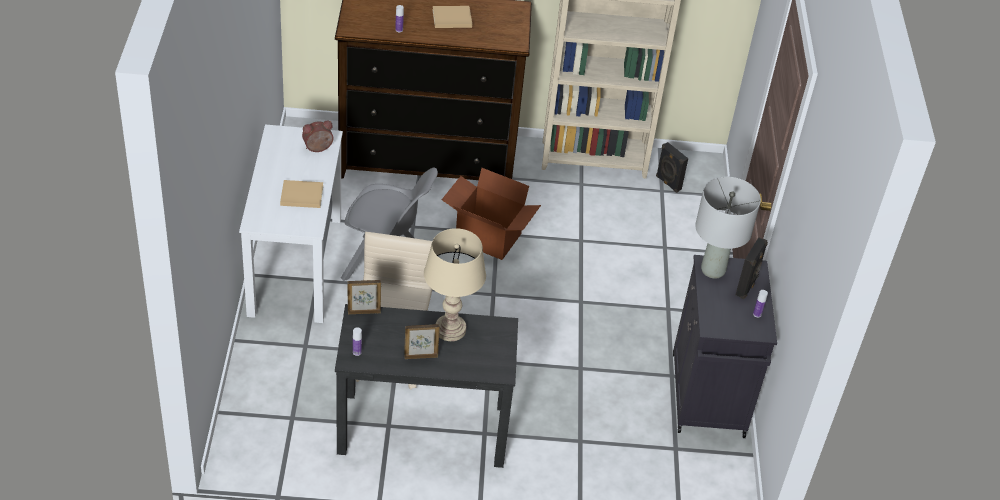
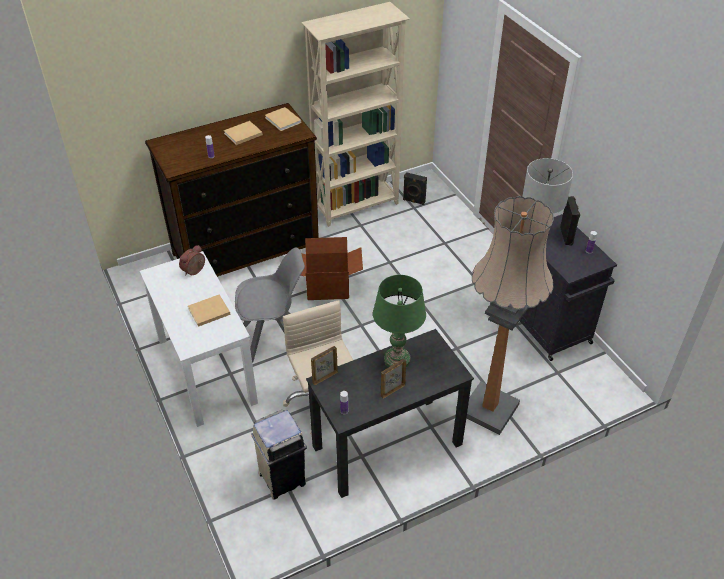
camera: 25 degrees left, 0 degrees up
(293, 407) = (283, 478): none -> beige trash can
(450, 330) = (397, 360): beige table lamp -> green table lamp
(508, 20) = (283, 120): none -> beige book
(562, 448) = (489, 410): none -> floor lamp

